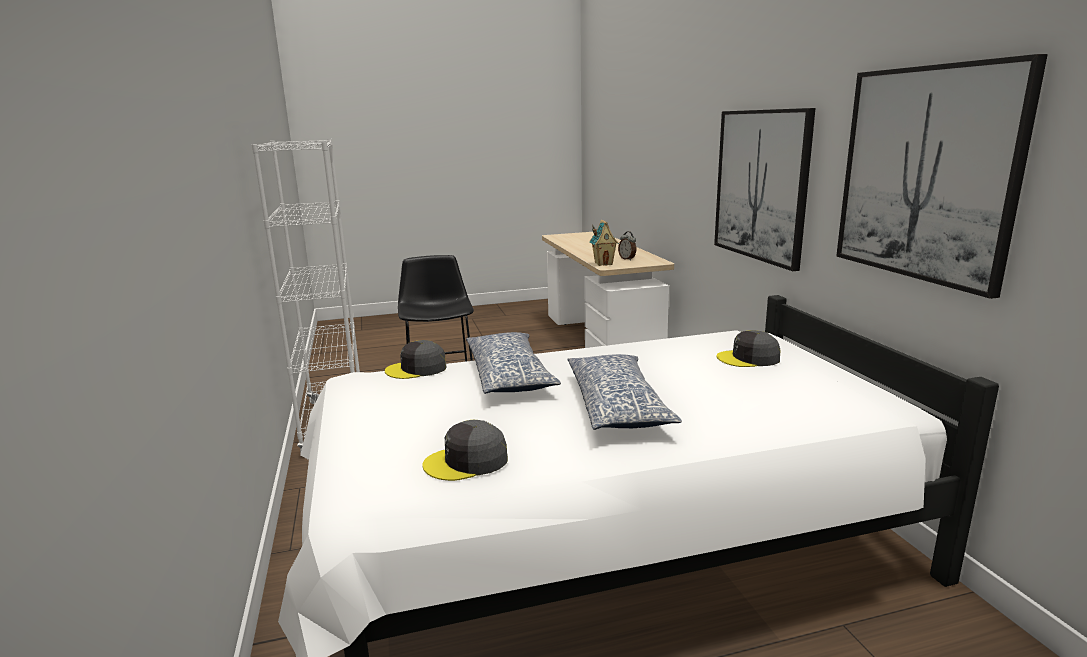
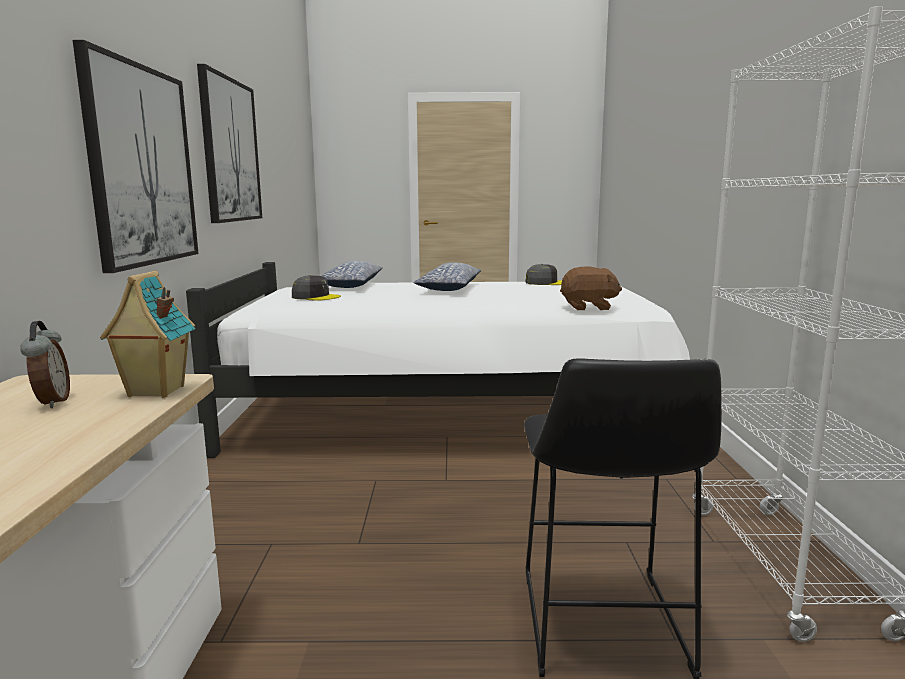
camera: 165 degrees left, 5 degrees down
(417, 369) = (588, 307): grey cap -> brown plush toy
(509, 376) = (509, 300): pillow -> pillow (351, 285)

